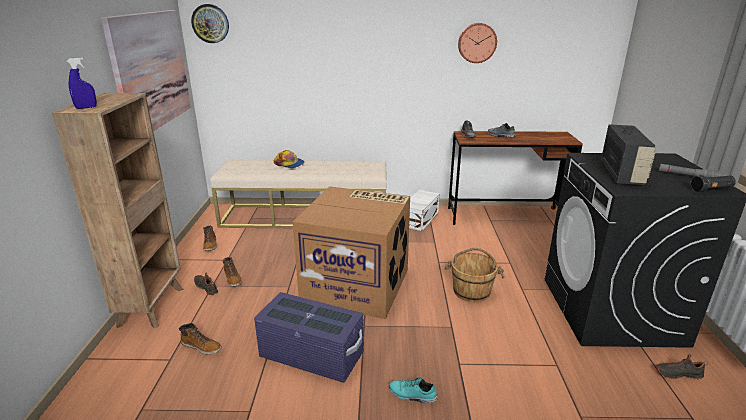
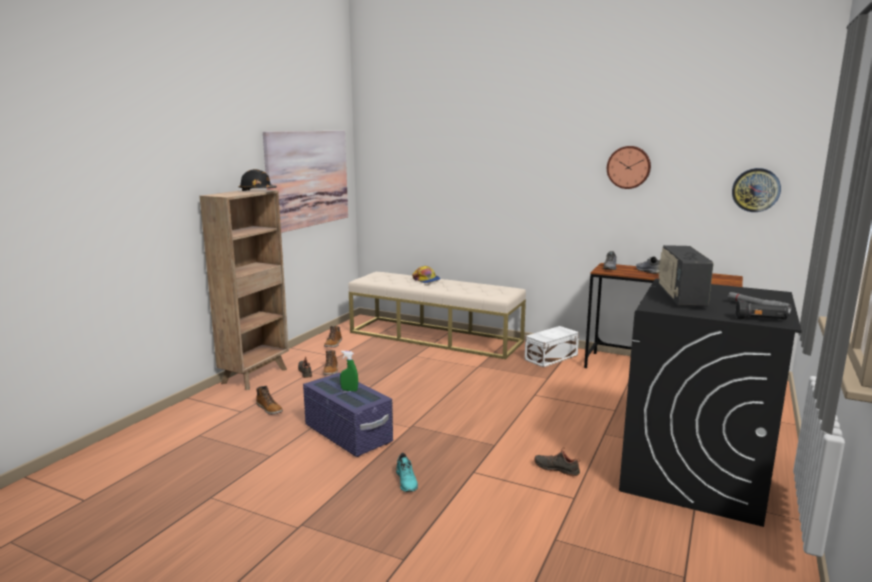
camera: 25 degrees right, 10 degrees down
(86, 107) = (223, 194): blue spray bottle -> none
(121, 96) = (257, 191): none -> black hard hat
(210, 23) = (376, 143): wall clock -> wall clock (755, 190)
(311, 313) = (349, 390): none -> green spray bottle
(358, 284) = (435, 396): cardboard box -> none
(412, 395) = (407, 481): turquoise shoe -> turquoise shoe turned 150 degrees counterclockwise
(471, 291) = (545, 423): brown bucket -> none
(622, 173) = (680, 297): radio -> radio turned 150 degrees clockwise
(677, 373) = (713, 541): black shoe -> black shoe (556, 468)

